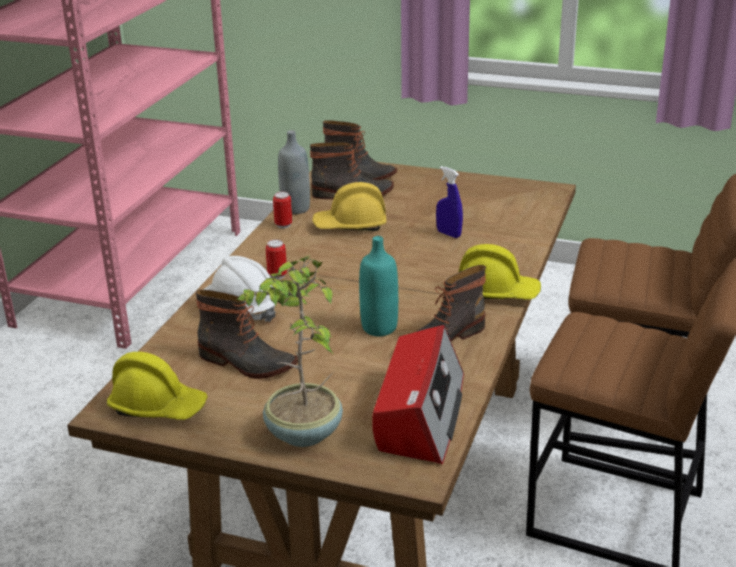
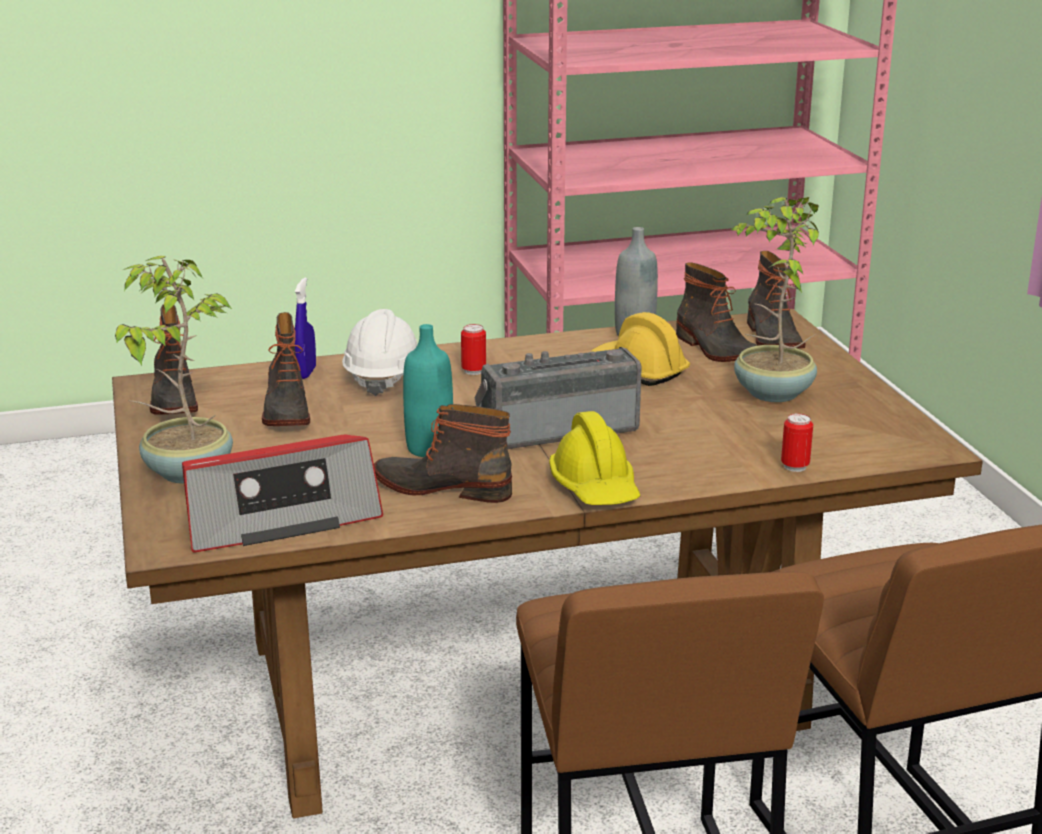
camera: 55 degrees right, 5 degrees down
(158, 406) = (172, 399): yellow hard hat -> boot
(283, 225) = (587, 340): can -> can (795, 466)
(403, 277) = (558, 429): none -> radio
(434, 202) = (771, 393): none -> potted plant
(448, 234) = (701, 423): blue spray bottle -> blue spray bottle (306, 373)

